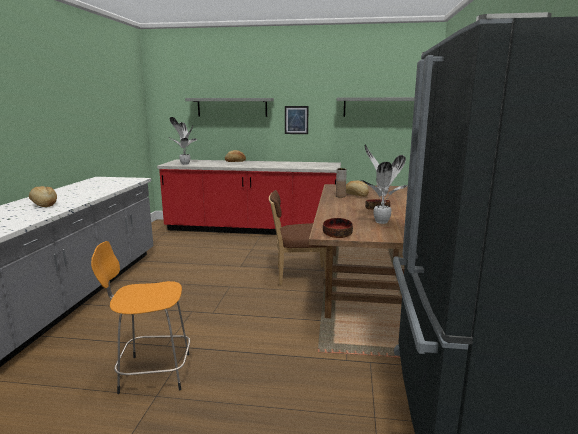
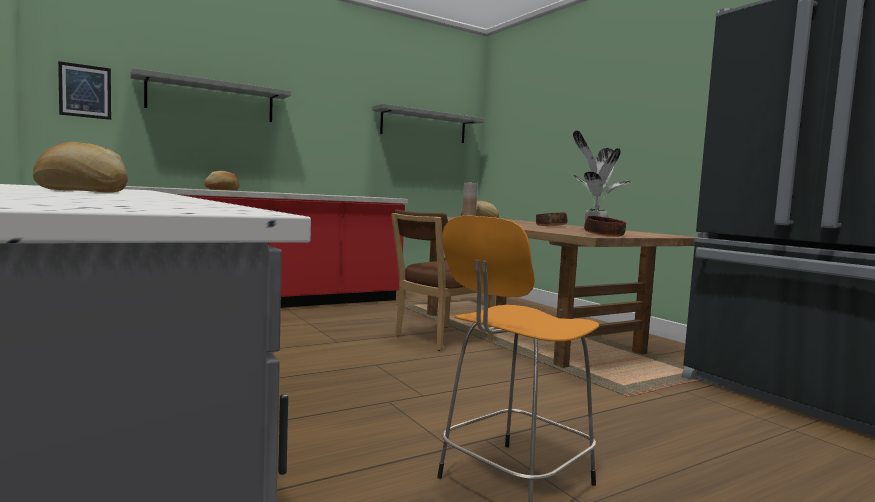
camera: 40 degrees left, 10 degrees down
(184, 164) = (141, 186): potted plant -> none
(296, 120) = (316, 131): picture -> picture (85, 91)

